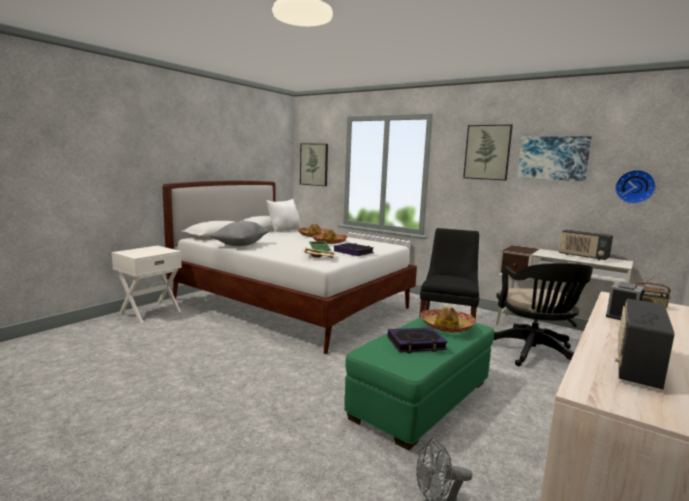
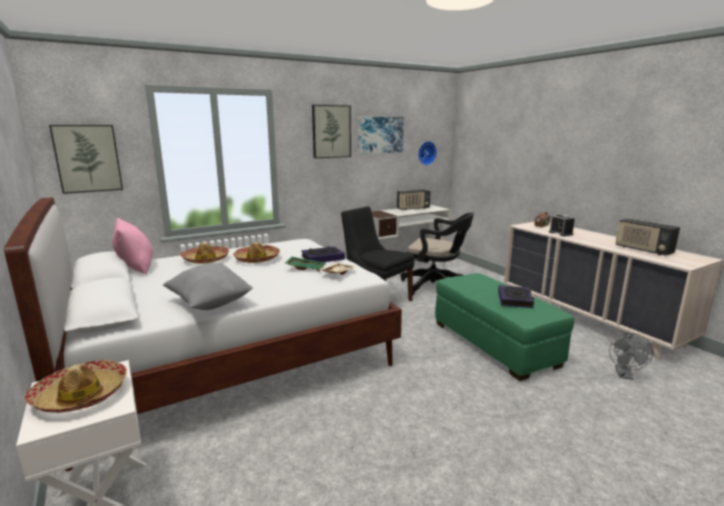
camera: 65 degrees left, 5 degrees up
(284, 230) = (136, 268): white pillow -> pink pillow
(447, 326) = (480, 283): hat -> hat (81, 395)

